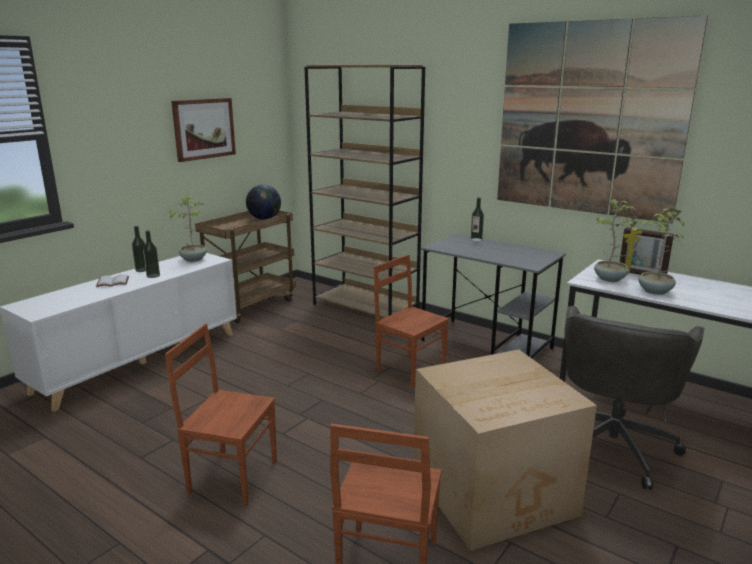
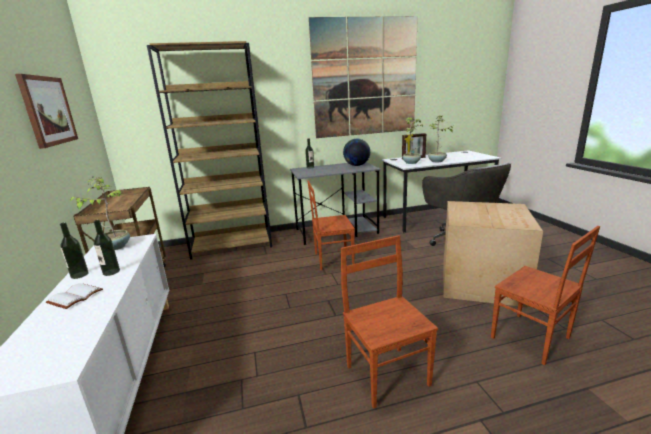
camera: 50 degrees left, 0 degrees up
(232, 475) = (387, 374): brown chair -> brown chair turned 105 degrees clockwise
(264, 219) = (124, 198): globe -> globe (356, 165)

